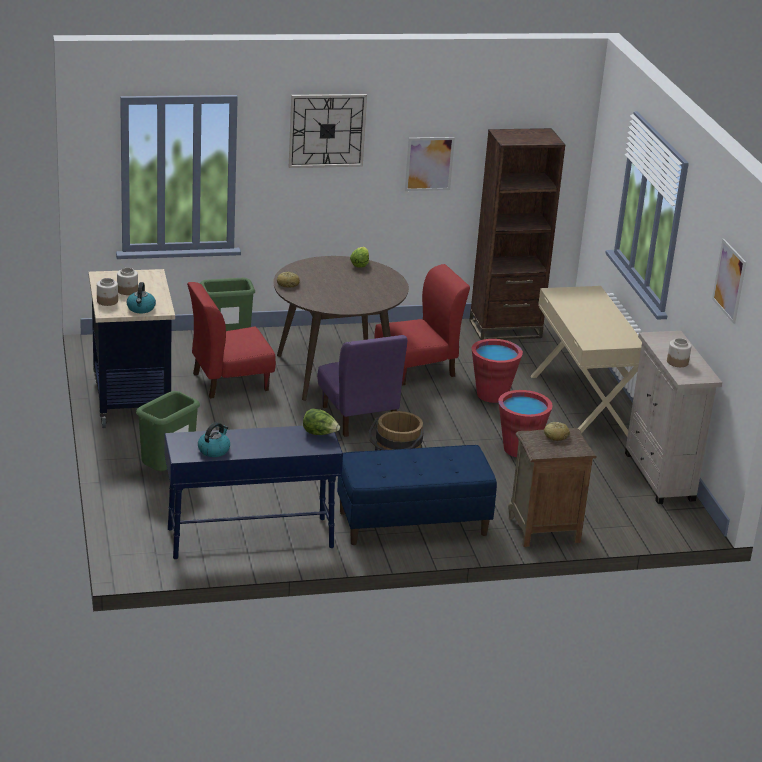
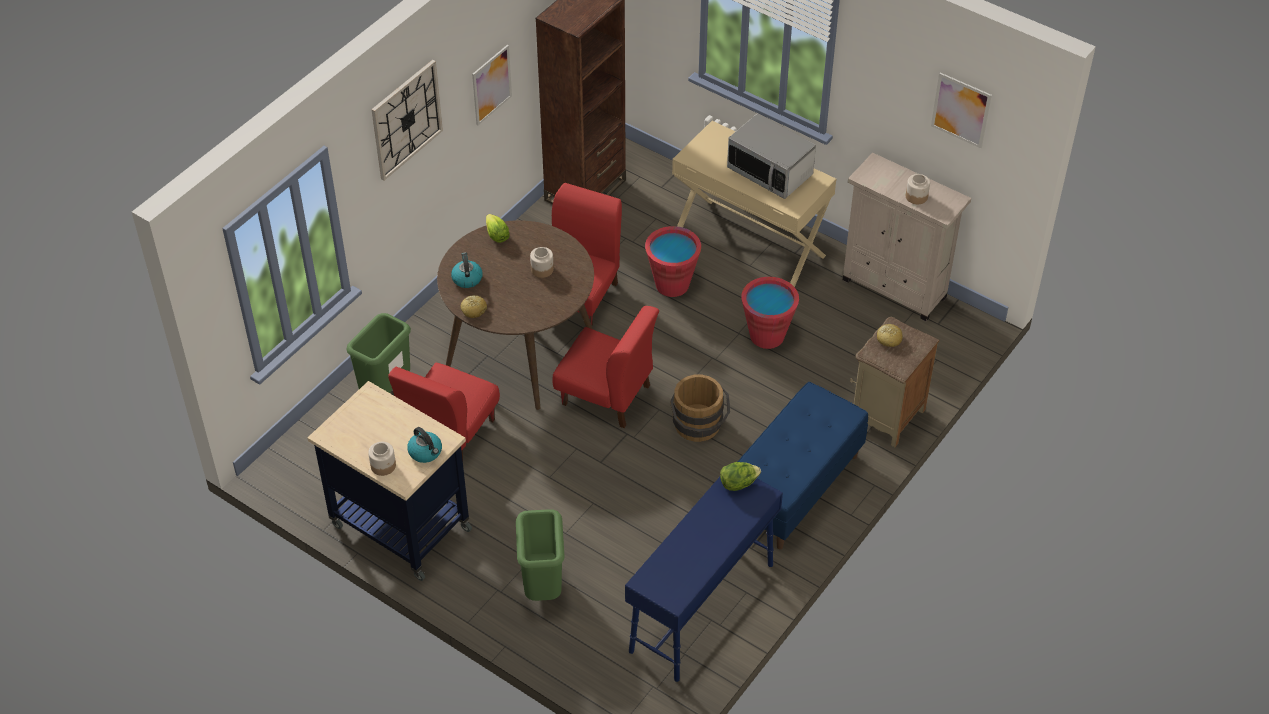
camera: 40 degrees left, 20 degrees up
(127, 290) = (380, 437): jar -> jar (542, 269)
(214, 450) = (689, 572): kettle -> kettle (467, 278)
(358, 417) = (606, 395): purple chair -> red chair
(601, 323) = (770, 172): none -> microwave

